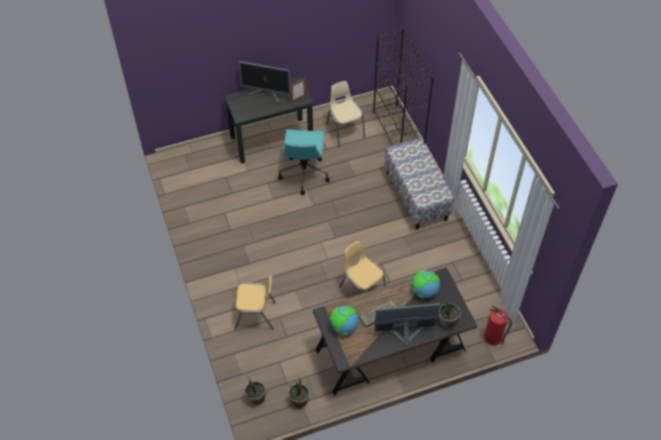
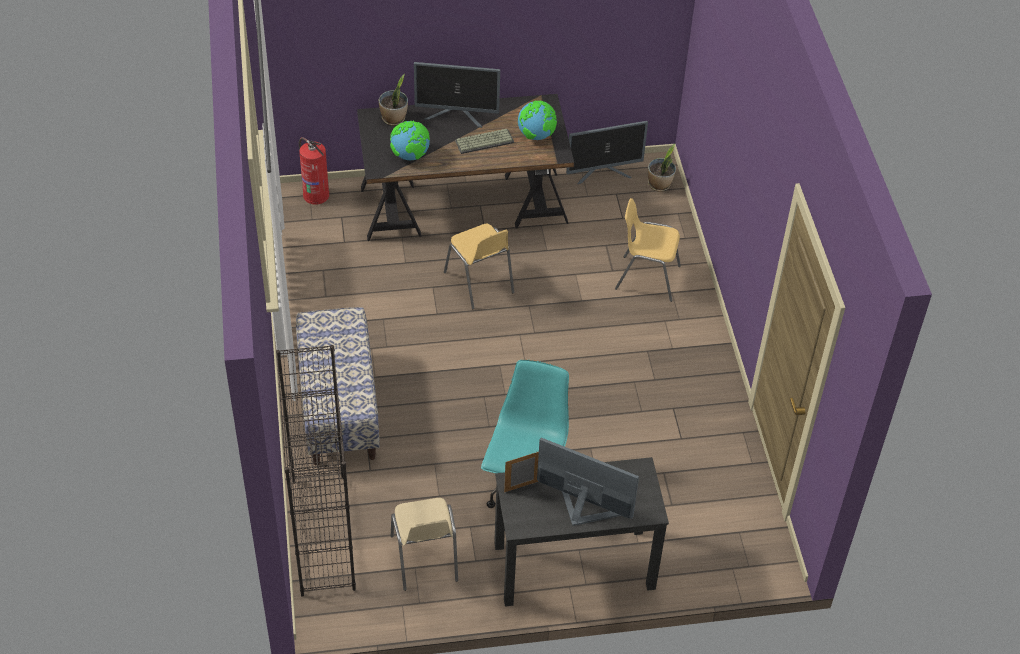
camera: 170 degrees left, 5 degrees down
(299, 401) = (603, 173): potted plant -> monitor

